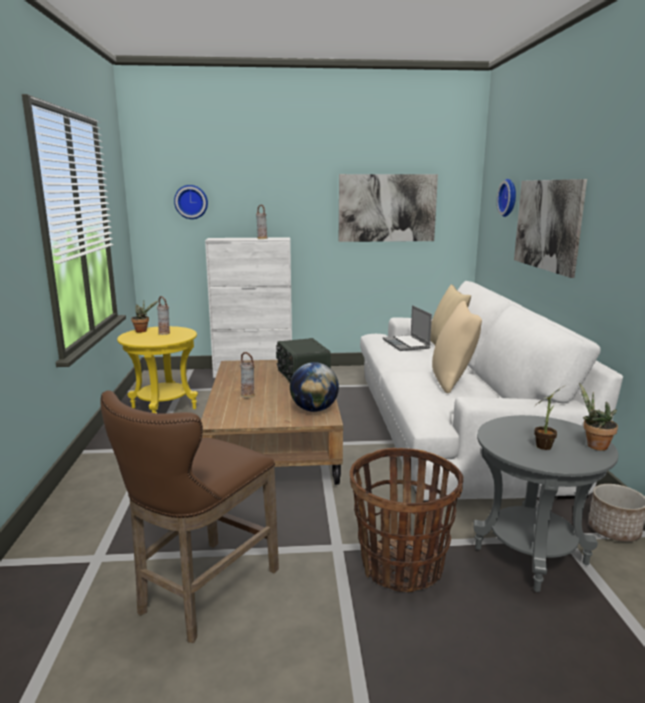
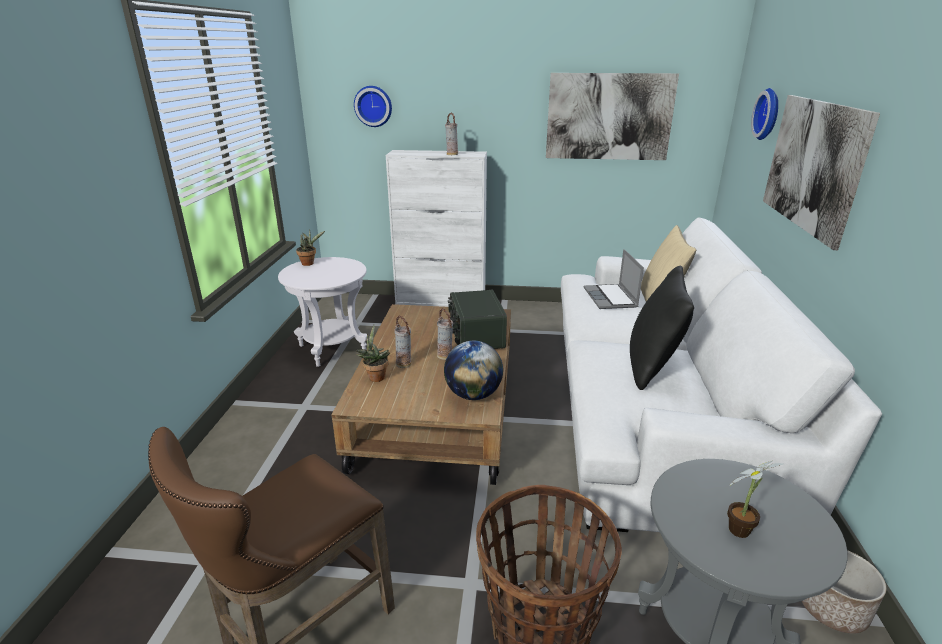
camera: 10 degrees right, 10 degrees up
(164, 408) = (332, 349): yellow side table -> white side table
(165, 333) = (331, 269): vase -> vase (445, 356)
(452, 380) = (652, 367): beige pillow -> black pillow
(594, 445) = (813, 537): potted plant -> potted plant (375, 376)

